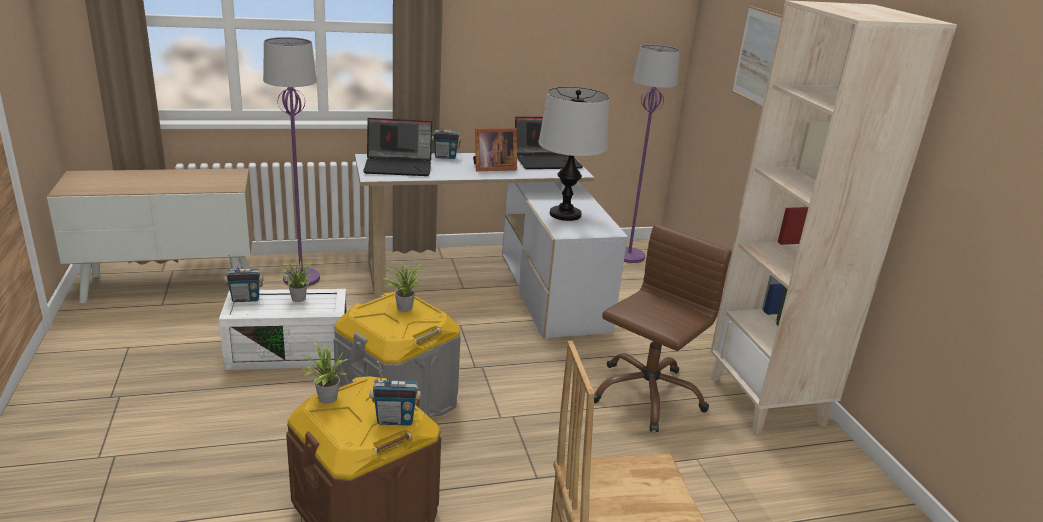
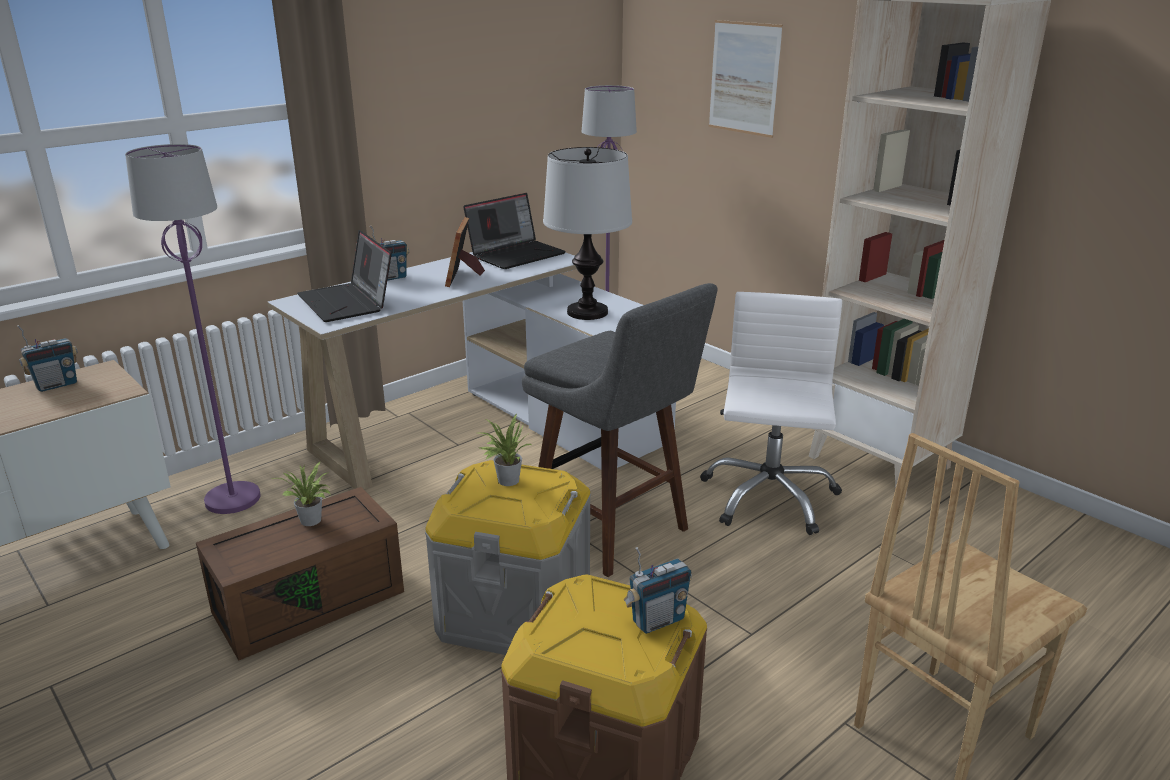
camera: 25 degrees left, 0 degrees up
(245, 299) = (234, 546): radio -> radio (56, 385)
(290, 351) = (310, 599): white storage box -> brown storage box
(325, 399) = (545, 629): potted plant -> none
(399, 166) = (348, 303): laptop -> laptop turned 90 degrees clockwise
(492, 168) = (464, 277): picture frame -> picture frame turned 135 degrees clockwise
(510, 378) = (614, 531): none -> grey stool
(646, 394) = (768, 497): brown office chair -> white office chair

